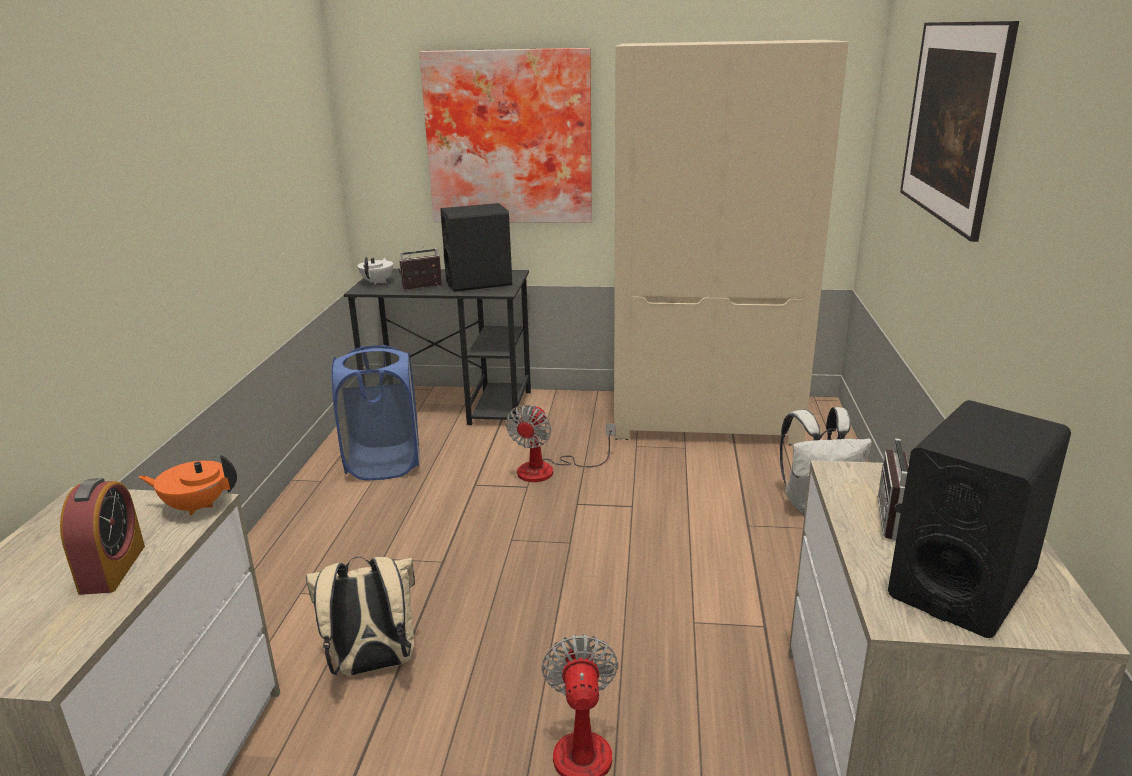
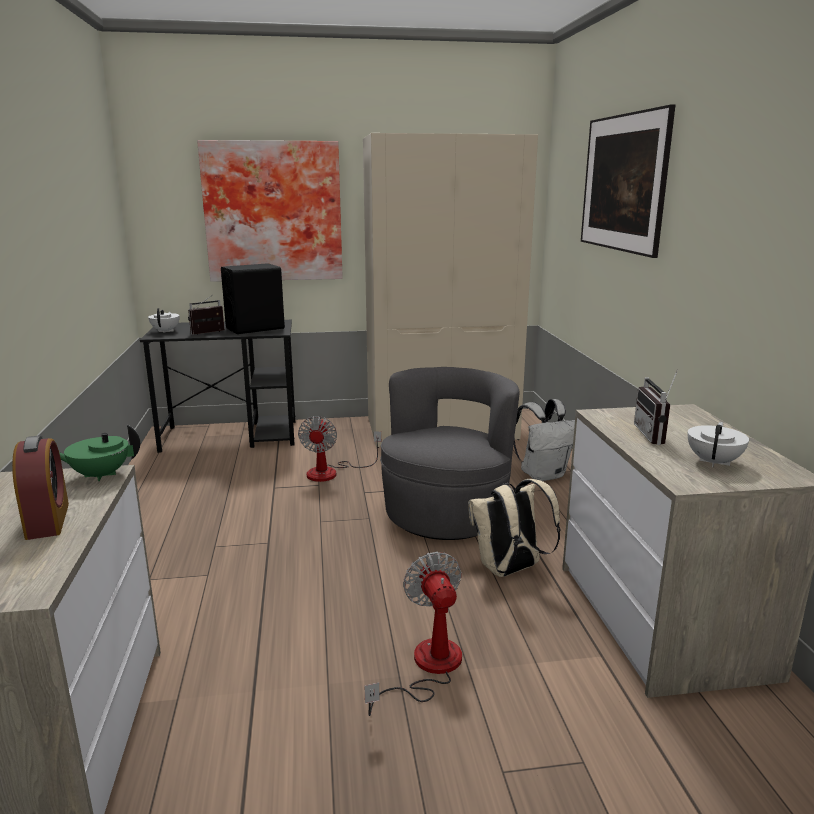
camera: 15 degrees left, 5 degrees down
(196, 506) = (100, 475): orange teapot -> green teapot
(372, 665) = (237, 621): beige backpack -> beige backpack (509, 570)
(383, 463) = (187, 480): blue laundry basket -> none
(666, 548) = (446, 514): none -> grey armchair
(962, 584) = (714, 462): black speaker -> white teapot

